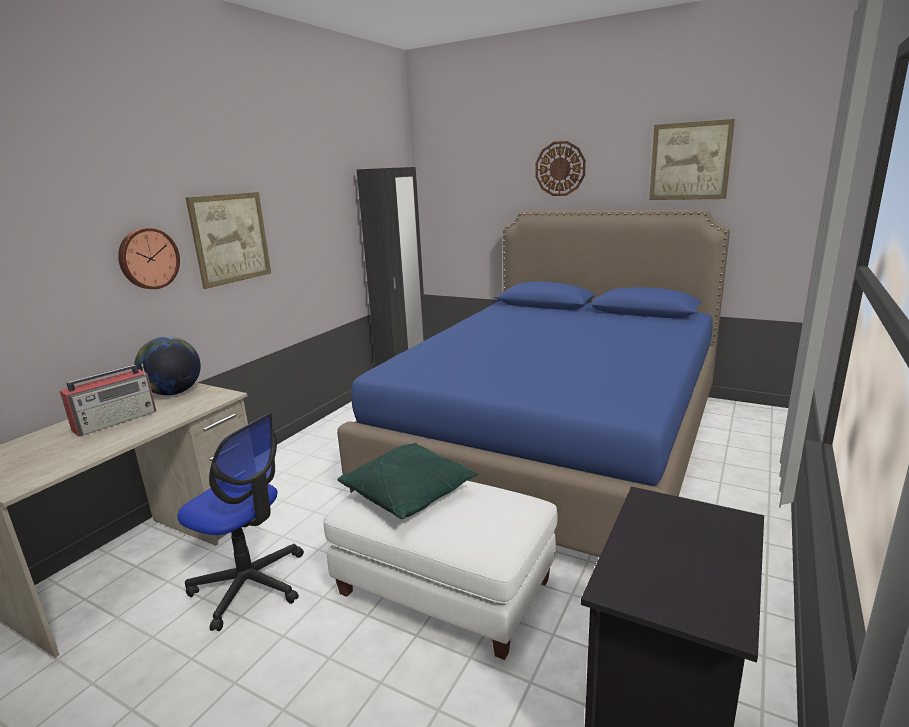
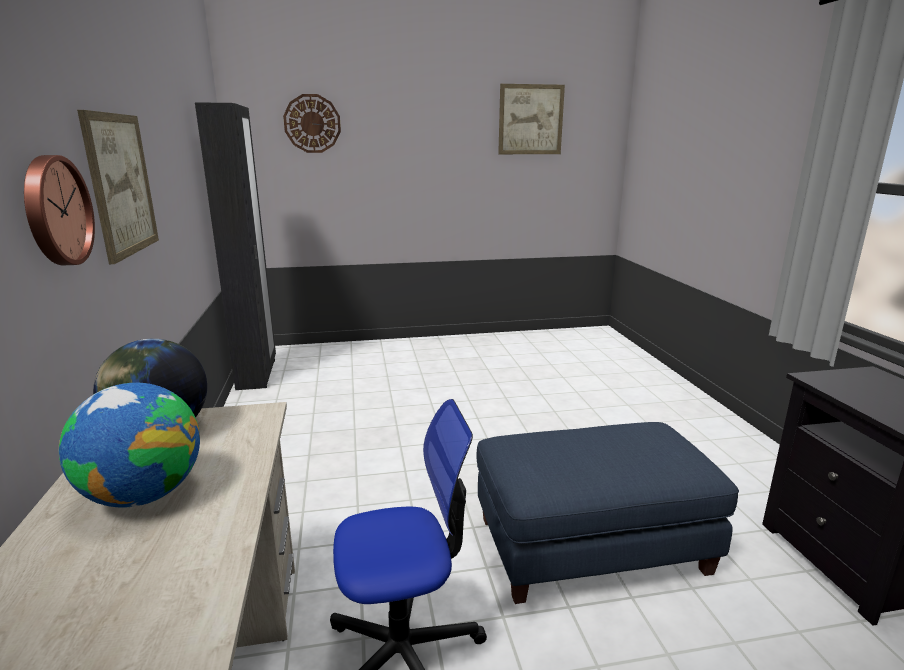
camera: 40 degrees left, 0 degrees up
(117, 420) = (144, 495): radio -> globe
(409, 493) = (561, 456): green pillow -> none
(445, 587) = (592, 545): white ottoman -> blue ottoman
(555, 443) = (497, 392): blue bed -> none
(560, 169) = (410, 121): wall clock -> wall clock (312, 123)

